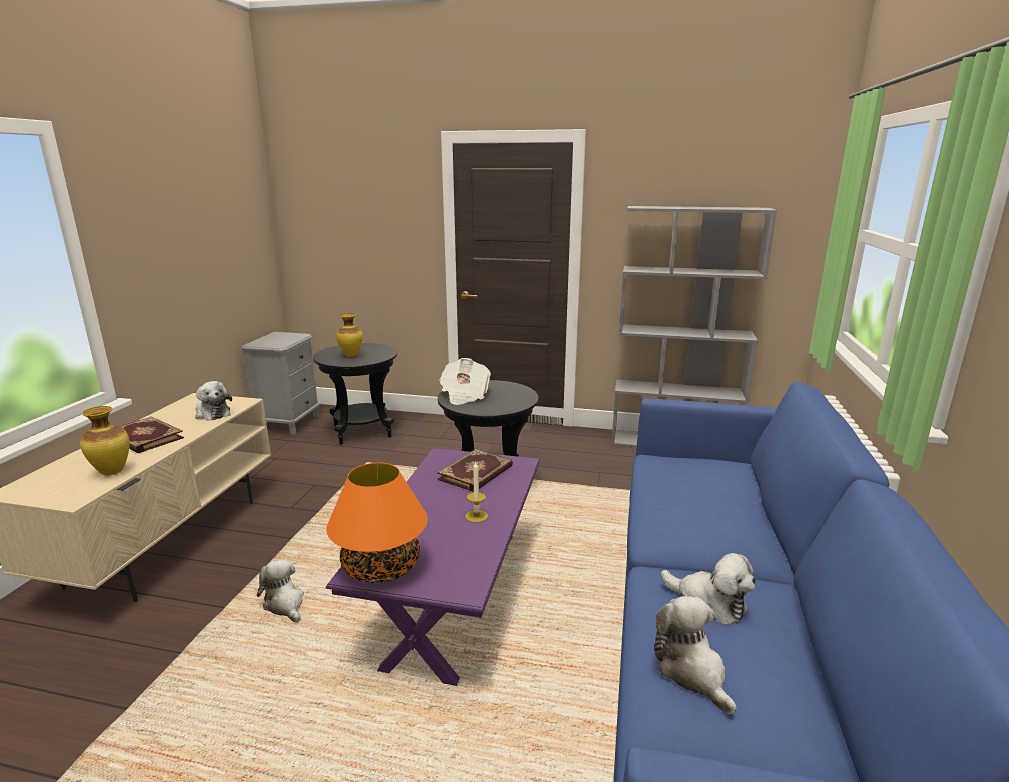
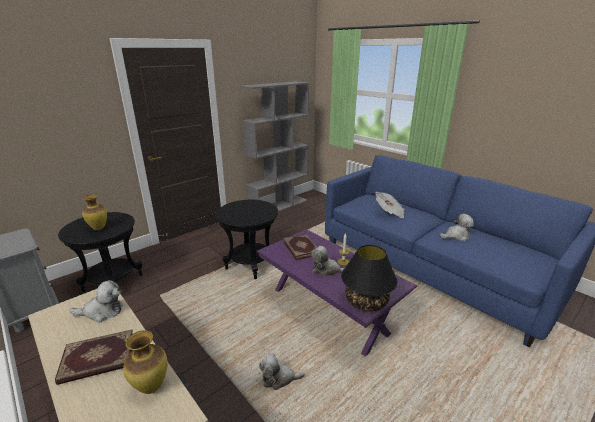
camera: 55 degrees left, 5 degrees up
(382, 567) = (366, 301): orange table lamp -> black table lamp
(464, 395) = (236, 216): newspaper -> newspaper (389, 212)
(692, 671) = (490, 253): plush toy -> plush toy (327, 270)

